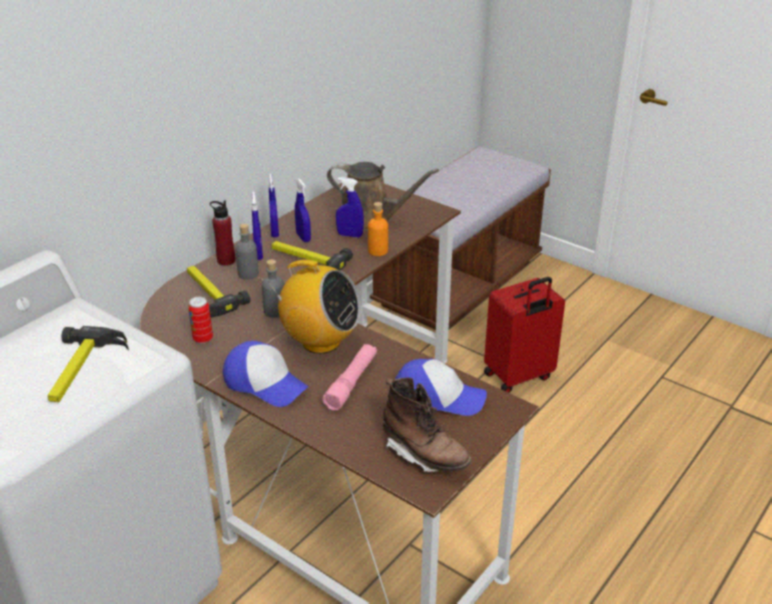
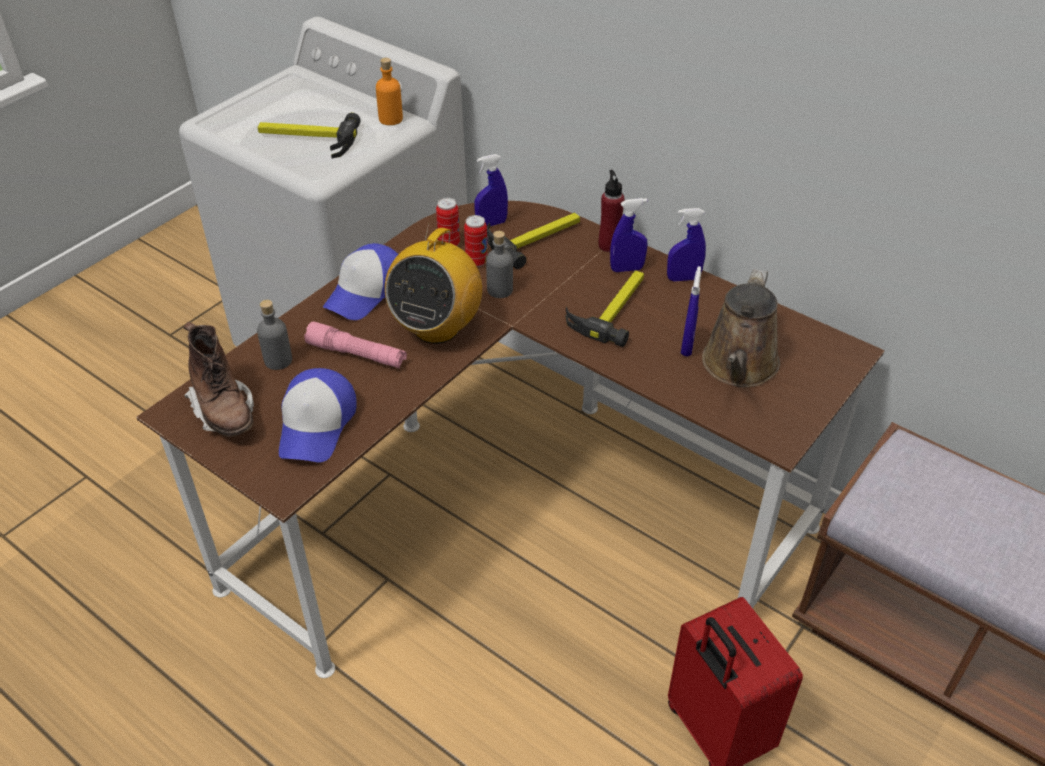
camera: 90 degrees right, 10 degrees up
(233, 323) = (476, 262): none -> can
(248, 274) = (580, 264): grey bottle -> grey bottle (278, 360)
(303, 237) = (674, 304): blue spray bottle -> blue spray bottle (491, 224)
(378, 251) = (648, 374): orange bottle -> orange bottle (391, 119)
(424, 454) = (224, 411): brown boot -> brown boot turned 75 degrees counterclockwise

